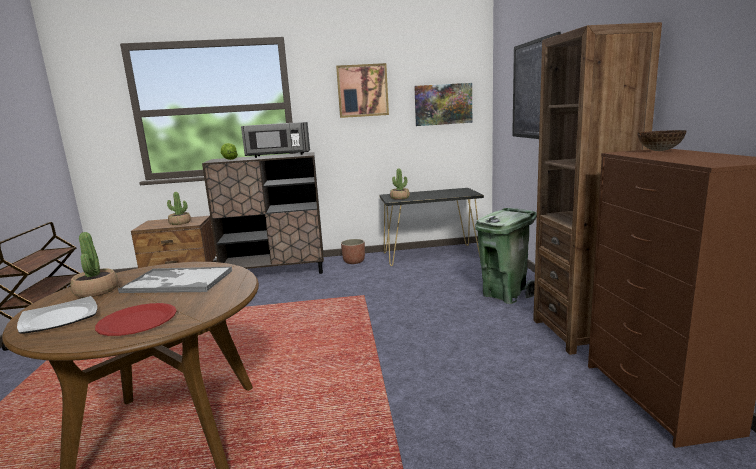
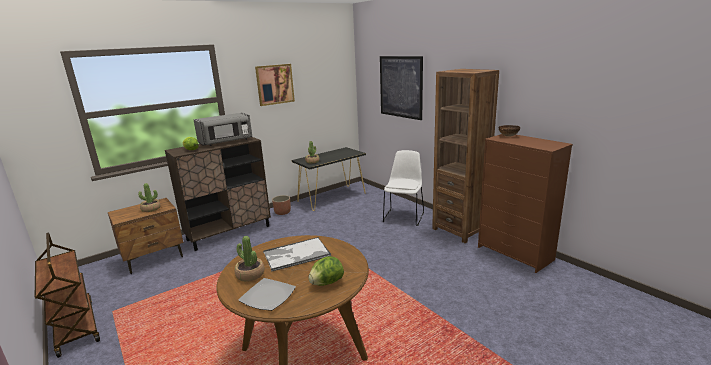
camera: 30 degrees left, 5 degrees up
(137, 321) = (326, 283): red plate -> lettuce
(443, 104) = (327, 91): picture -> none
(505, 295) = (404, 216): green trash can -> white chair

